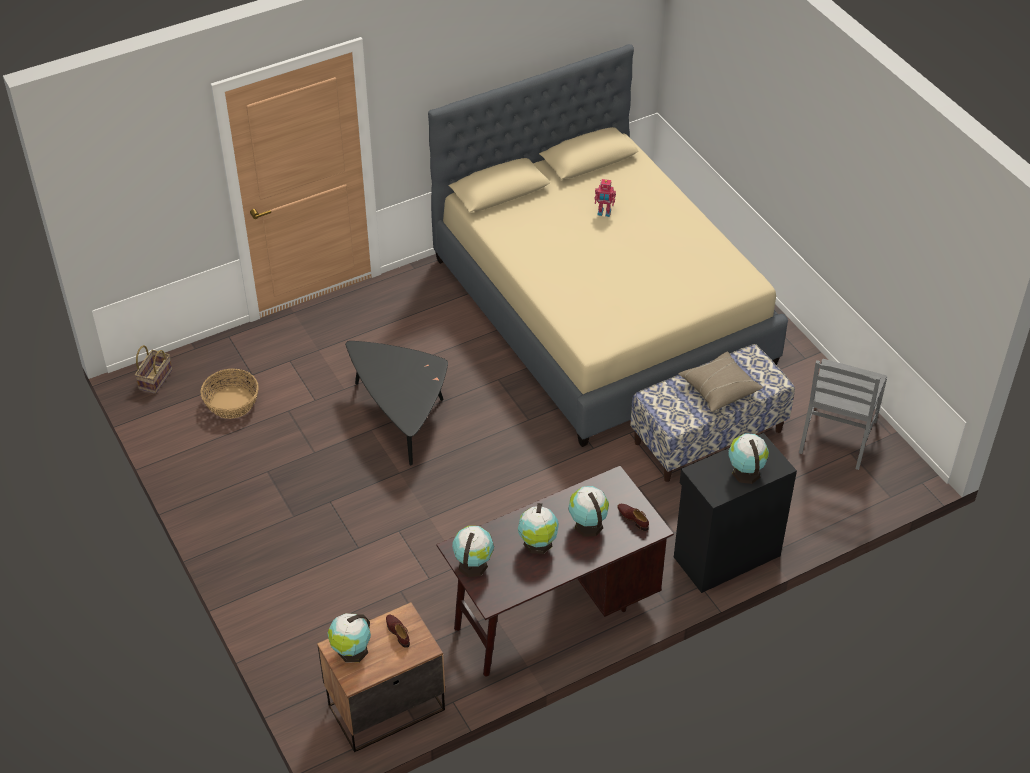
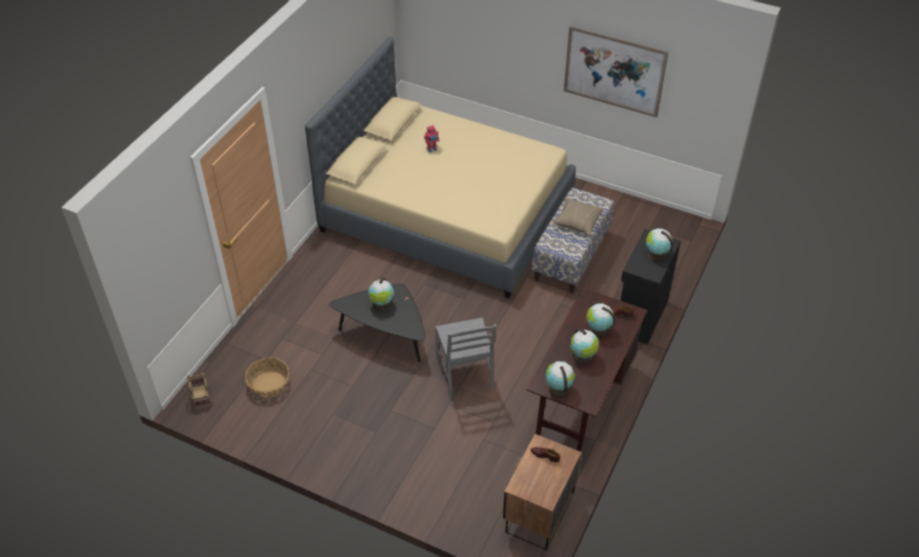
camera: 35 degrees left, 0 degrees up
(351, 651) = (529, 483): globe -> globe (382, 304)
(837, 437) = (636, 223): grey chair -> grey chair (465, 373)
(866, 205) = (614, 71): none -> picture

